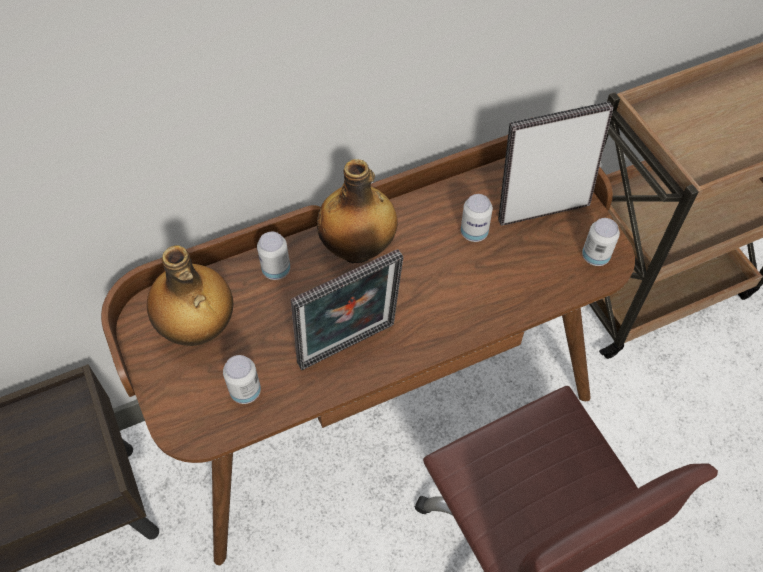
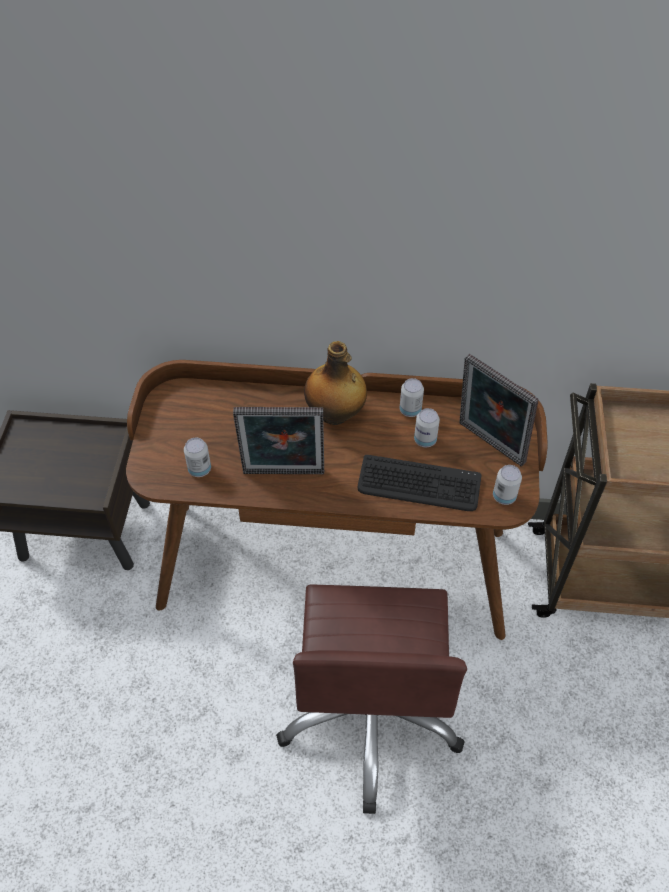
camera: 30 degrees right, 5 degrees down
(198, 329) = (197, 418): bottle -> none
(276, 270) = (271, 404): can -> can (410, 410)
(502, 286) = (419, 484): none -> keyboard
(541, 208) = (488, 445): picture frame -> picture frame turned 150 degrees counterclockwise

